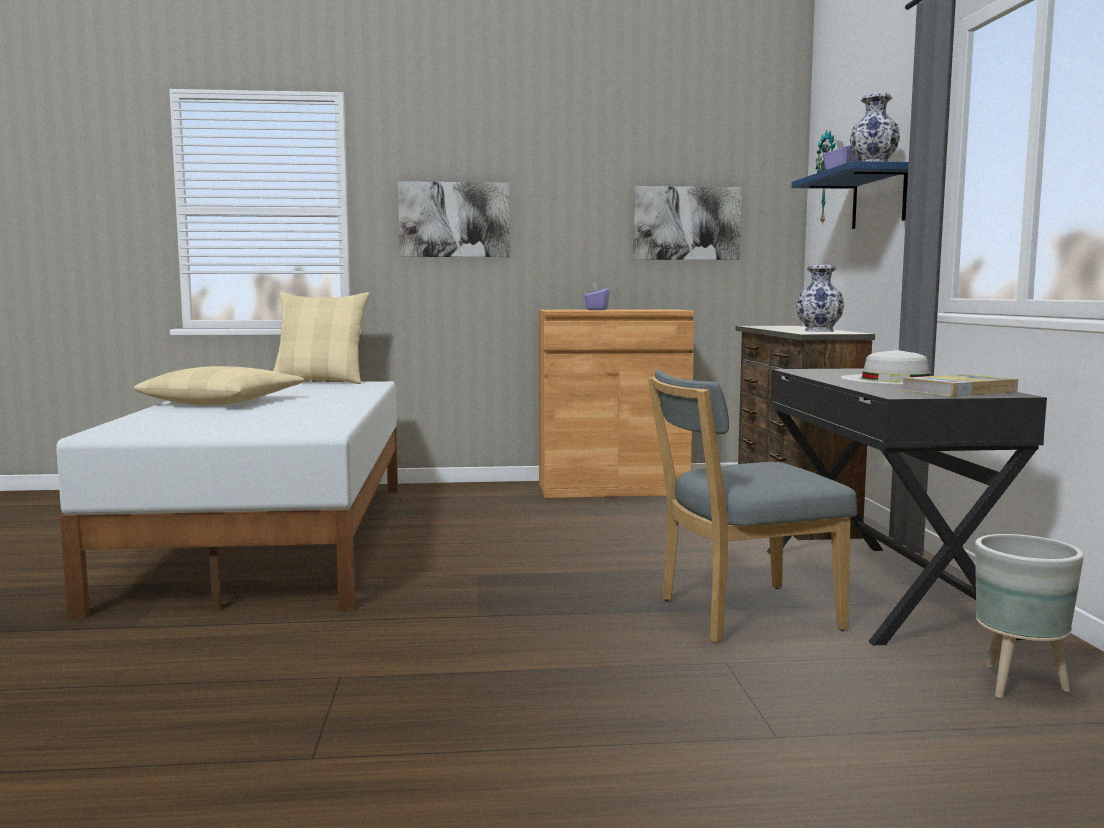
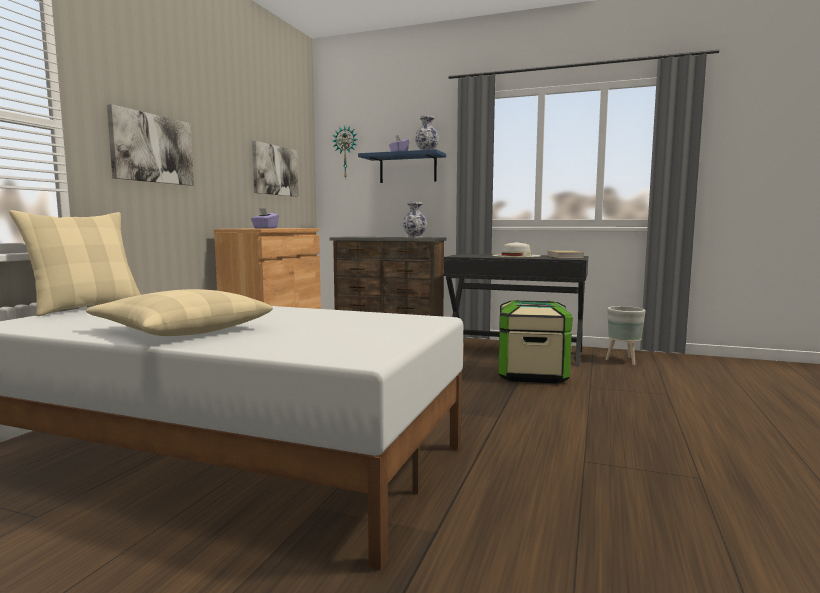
camera: 65 degrees left, 0 degrees up
(740, 614) = (532, 374): grey chair -> storage box

